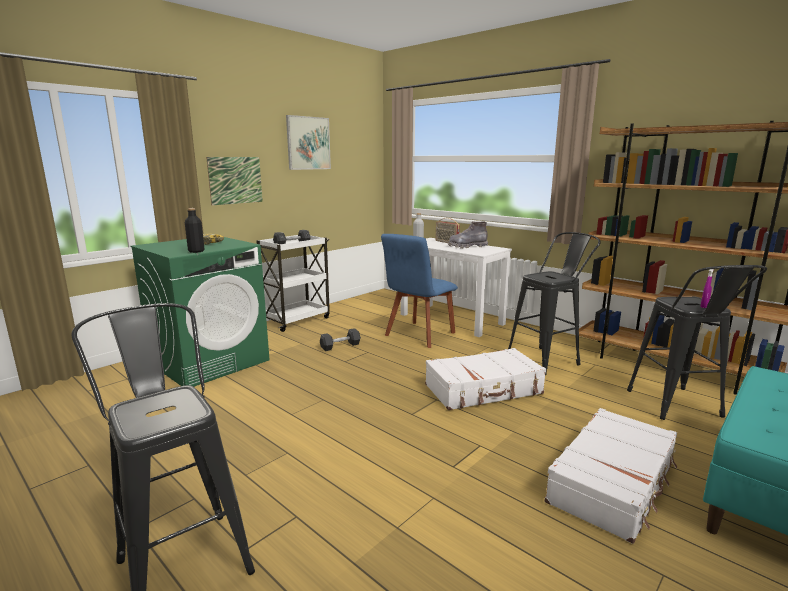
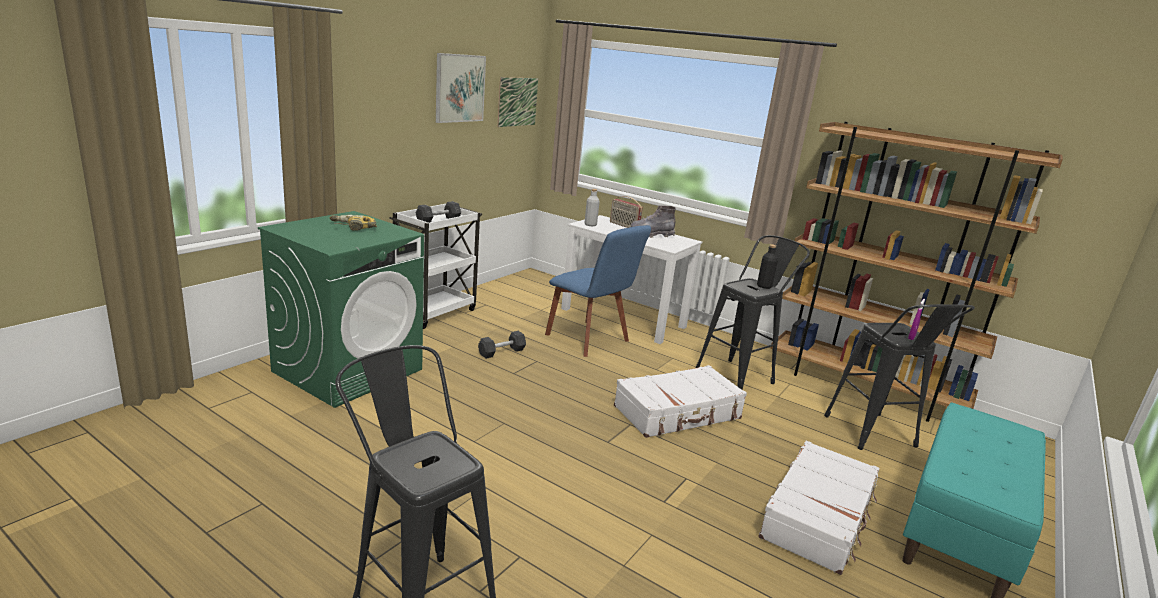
camera: 10 degrees left, 5 degrees up
(196, 251) = (354, 244): black bottle -> black bottle (764, 286)
(235, 180) = (374, 137): picture -> picture (517, 102)
(418, 335) = (590, 339): blue chair -> blue chair turned 75 degrees counterclockwise

